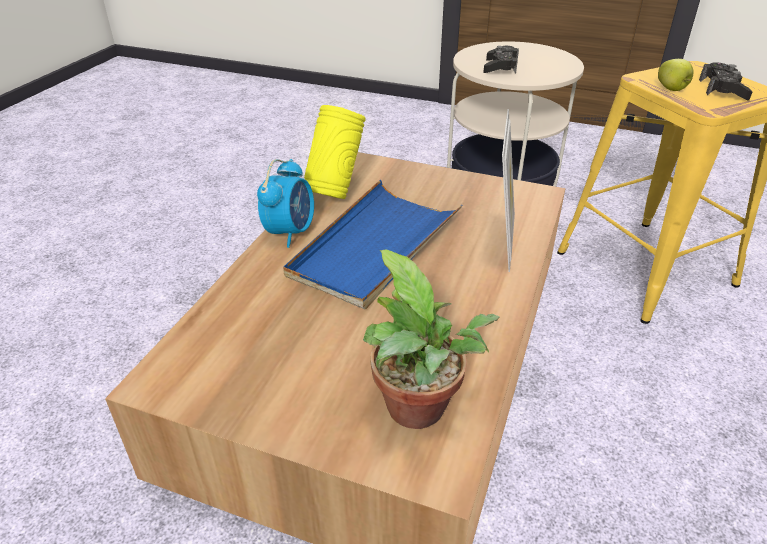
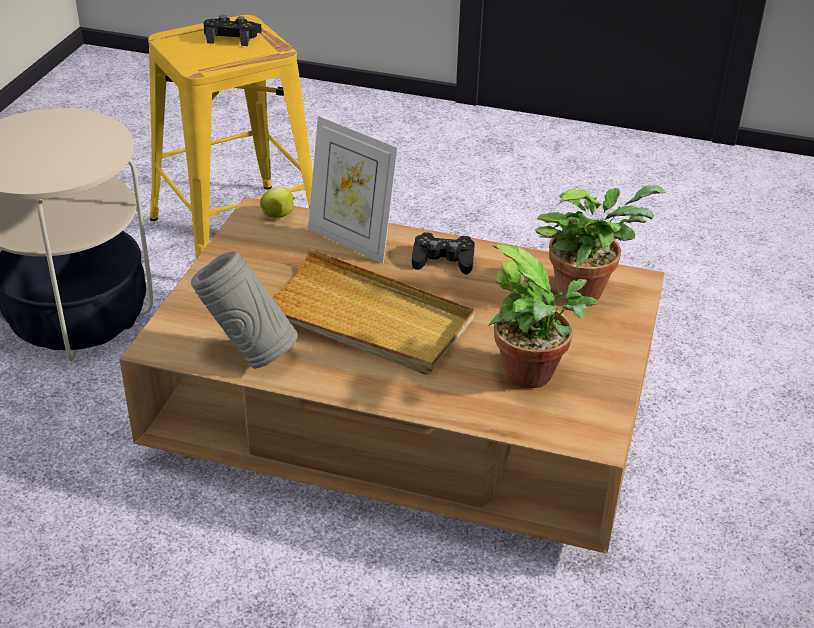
camera: 95 degrees left, 0 degrees up
(266, 347) = (534, 376): none -> potted plant
(290, 232) = (339, 382): alarm clock -> none
(335, 193) = (248, 354): yellow vase -> grey vase
(375, 246) = (365, 319): blue tray -> beige tray
(500, 67) = (65, 160): black game controller -> black game controller (443, 260)
(501, 242) = (351, 241): picture frame -> picture frame turned 150 degrees counterclockwise
(672, 89) = (230, 59): apple -> apple (279, 215)

